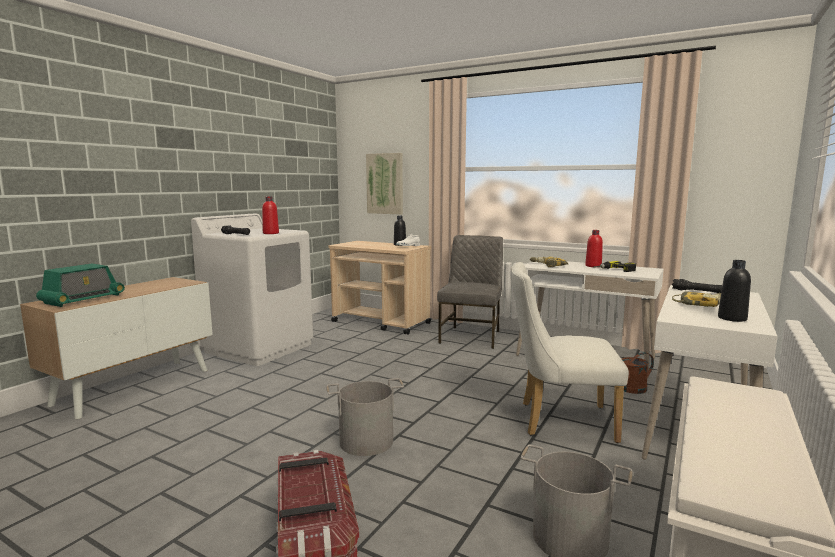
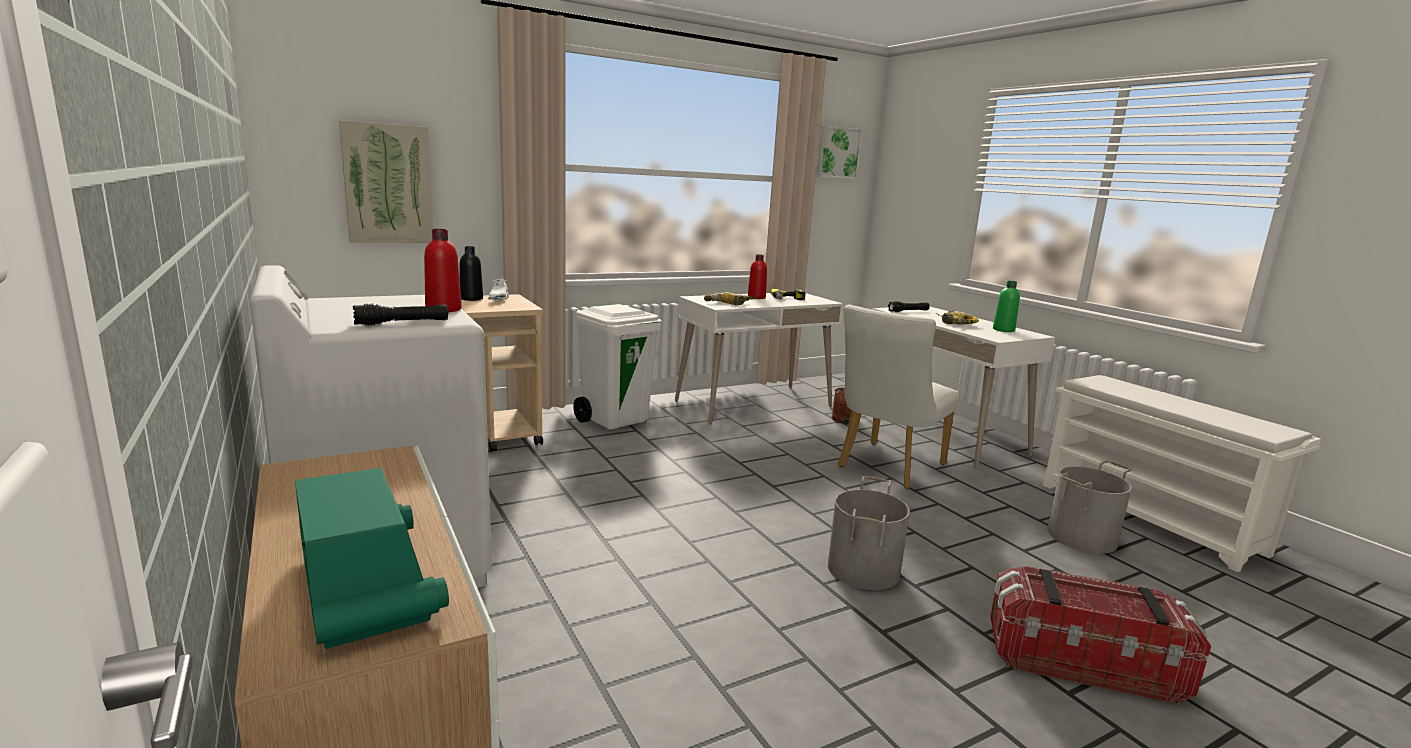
camera: 60 degrees left, 5 degrees up
(471, 337) = (615, 420): grey chair -> white trash can
(732, 318) = (1003, 330): black bottle -> green bottle
(734, 136) = (837, 153): none -> picture

